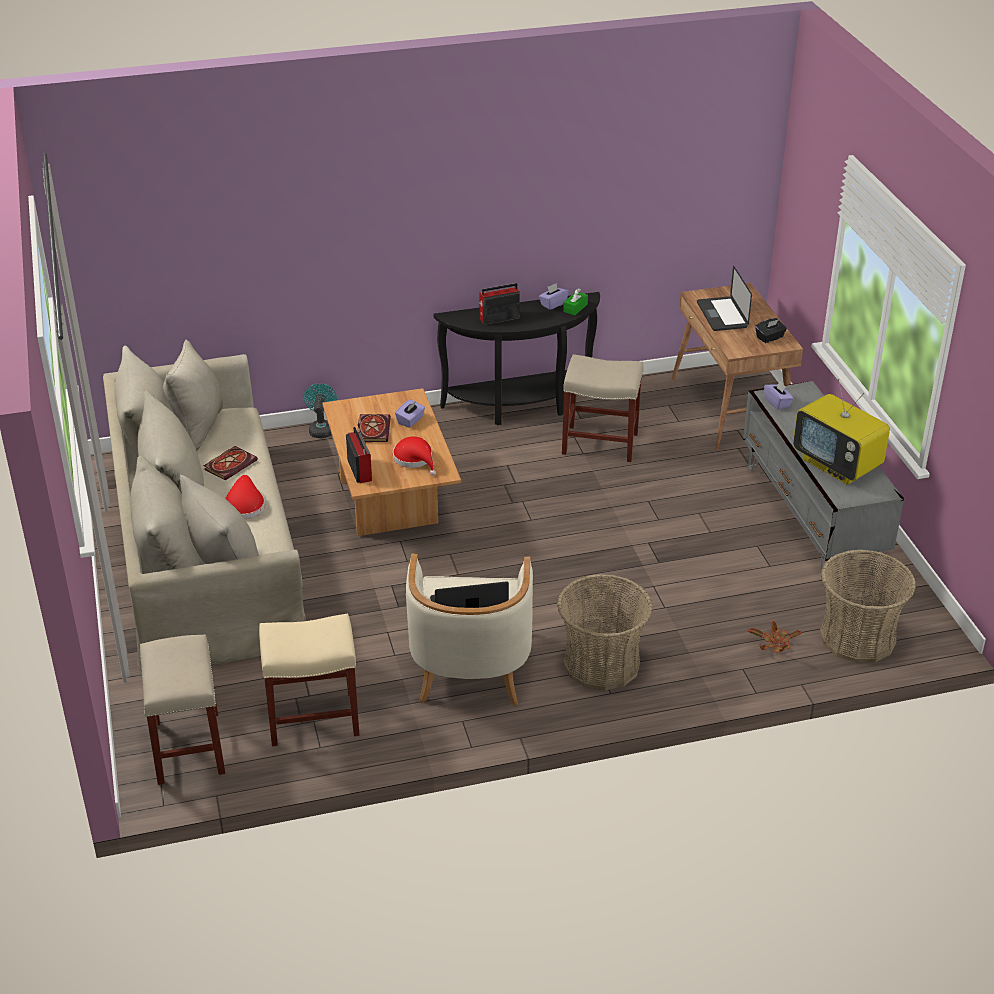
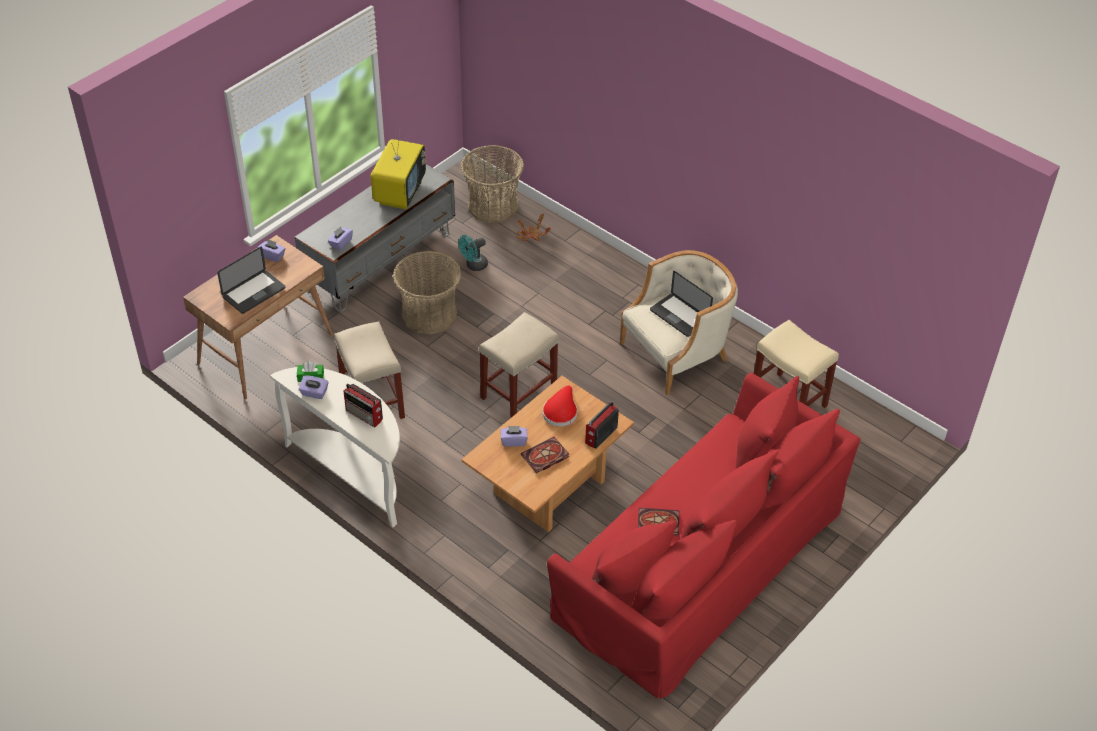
camera: 125 degrees left, 10 degrees up
(189, 749) = (869, 442): beige stool -> beige stool (519, 392)
(207, 550) = (699, 560): beige sofa -> red sofa
(244, 505) = (694, 482): red hat -> none
(321, 429) = (489, 589): turquoise fan -> turquoise fan (474, 266)
(522, 406) = (353, 474): black console table -> white console table
(601, 664) = (617, 298): basket -> basket (429, 314)
(770, 338) = (272, 256): black tissue box -> purple tissue box

